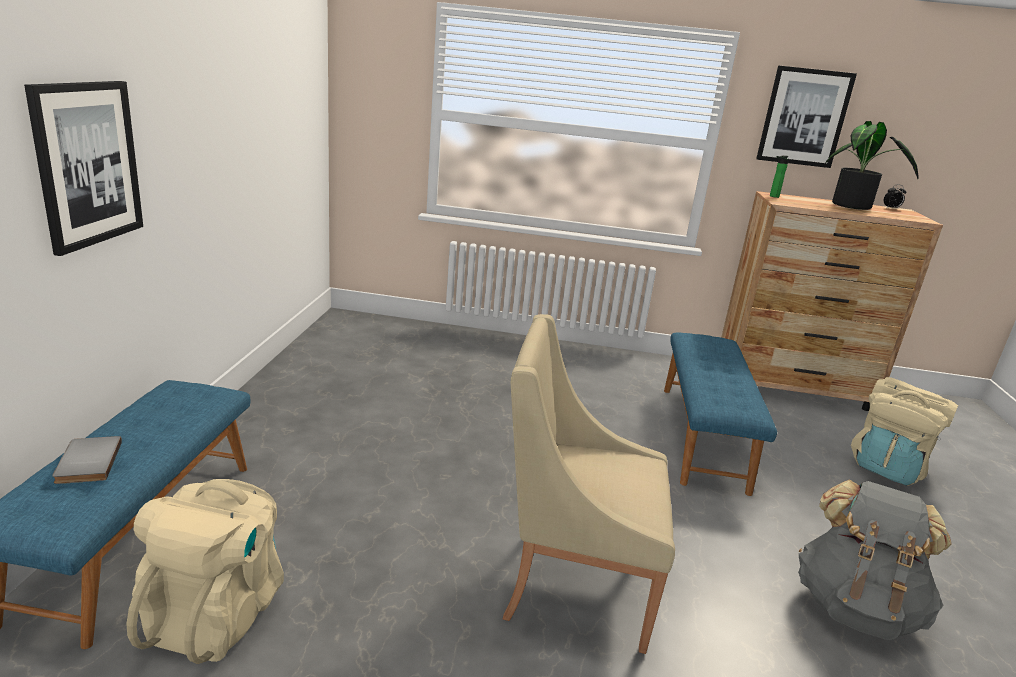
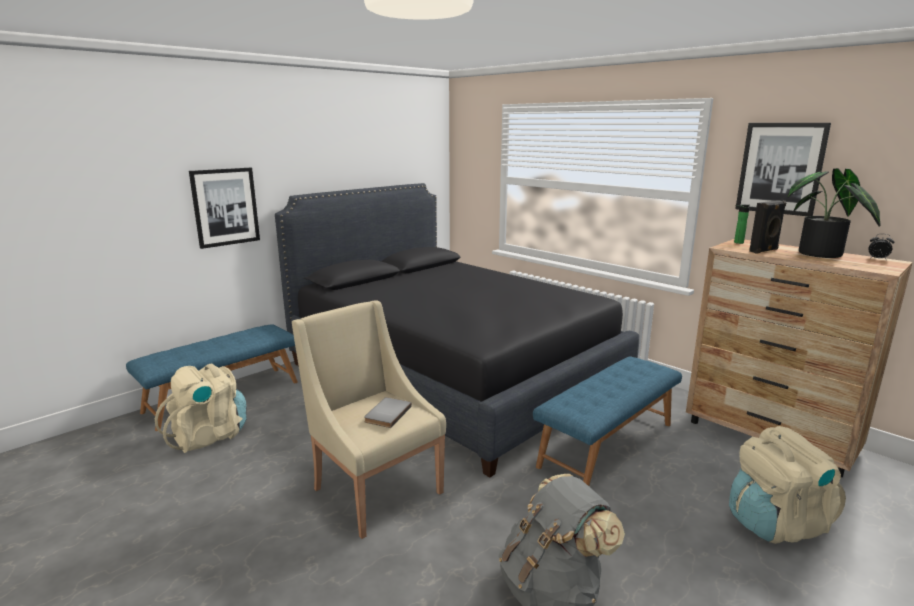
camera: 40 degrees right, 5 degrees down
(86, 462) = (191, 348): grey book -> grey book (386, 414)
(454, 398) = (452, 375): none -> black bed
(813, 205) = (764, 251): none -> black speaker

